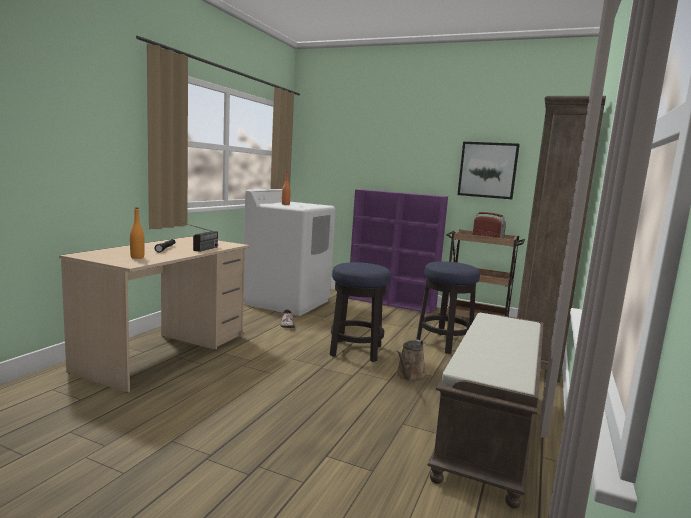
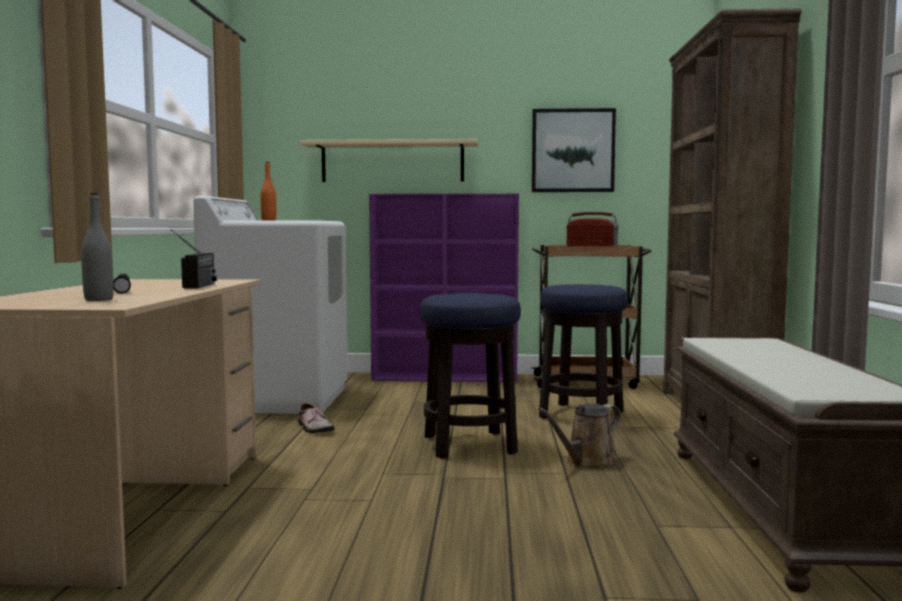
camera: 20 degrees left, 5 degrees down
(137, 257) = (98, 300): orange bottle -> grey bottle
(375, 170) = (392, 162): none -> beige shelf
(409, 376) = (587, 463): brown watering can -> brown watering can turned 45 degrees clockwise

